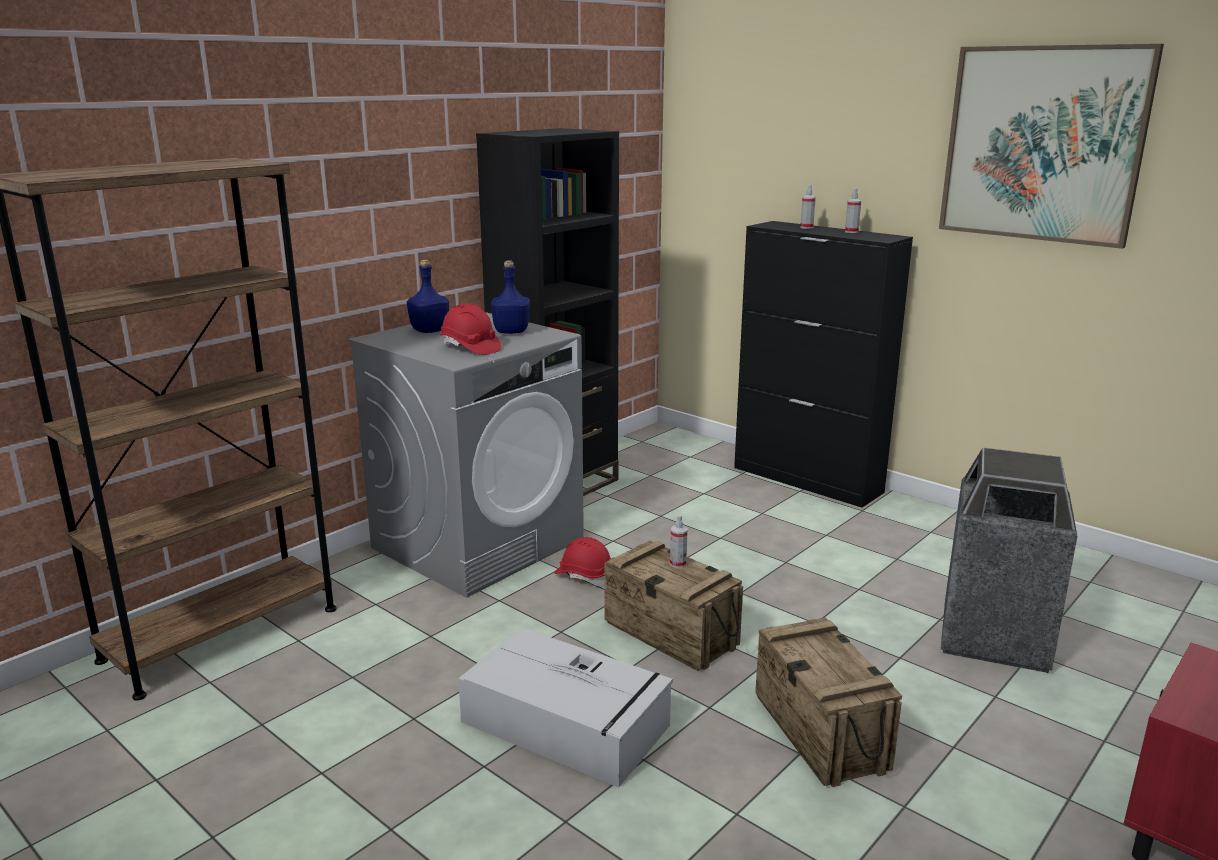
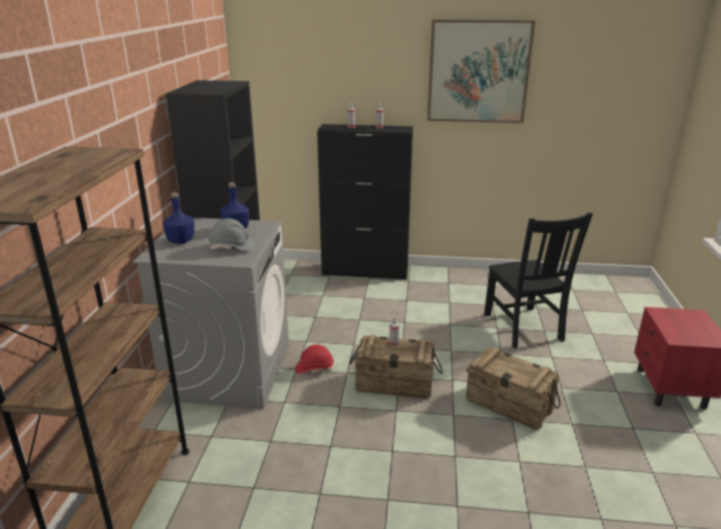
camera: 35 degrees left, 5 degrees up
(470, 348) = (232, 247): red hard hat -> grey hard hat
(568, 725) = (402, 456): grey storage box -> none
(993, 637) = (524, 328): trash can -> black chair

